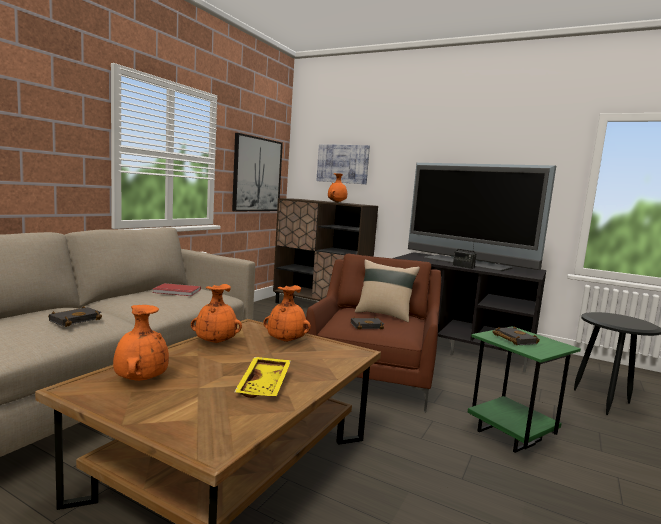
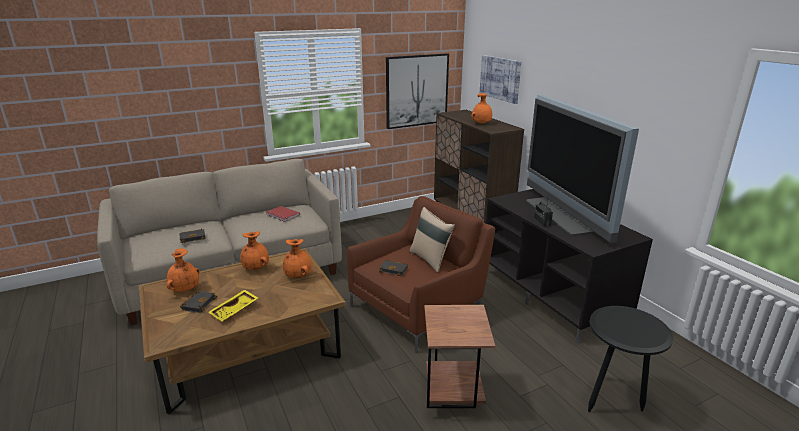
camera: 35 degrees right, 15 degrees up
(509, 437) = (452, 395): green side table -> brown side table
(513, 339) = (449, 319): black book -> black book (199, 303)

